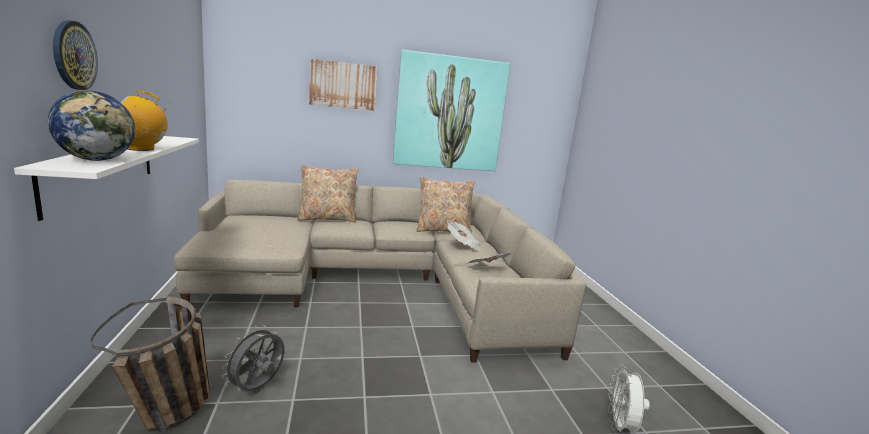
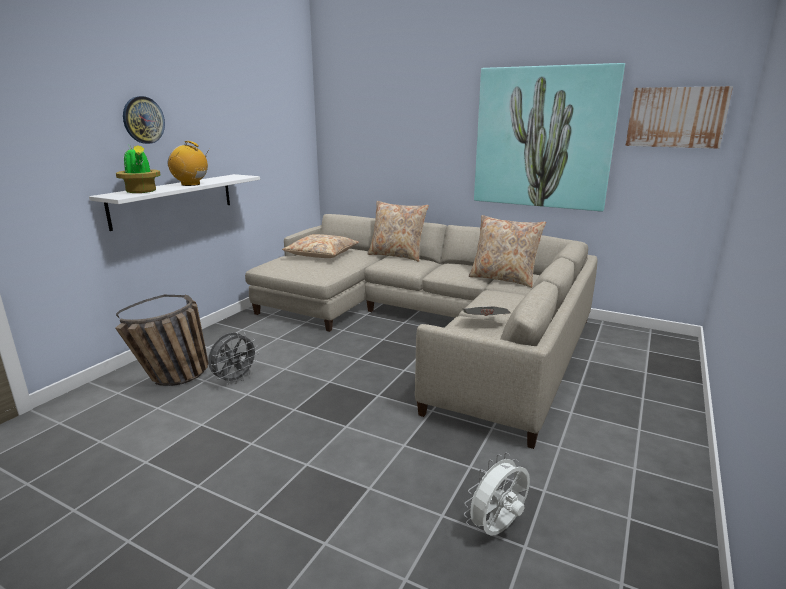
camera: 40 degrees right, 5 degrees up
(97, 160) = (141, 192): globe -> potted plant
(251, 225) = (322, 254): none -> beige pillow
(257, 388) = (235, 379): grey fan -> grey fan turned 150 degrees clockwise
(343, 85) = (425, 116): picture -> picture (676, 117)
(463, 245) = (496, 296): newspaper -> none

